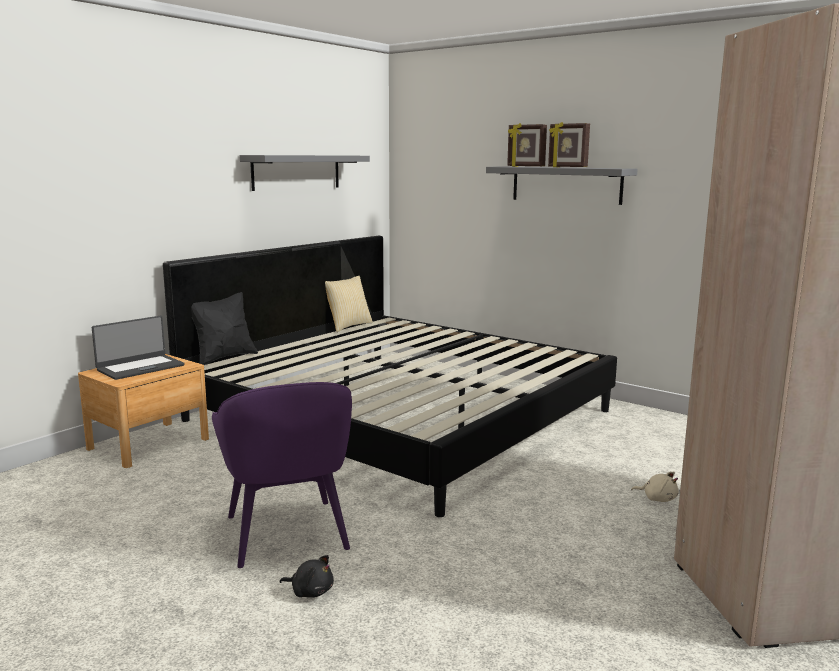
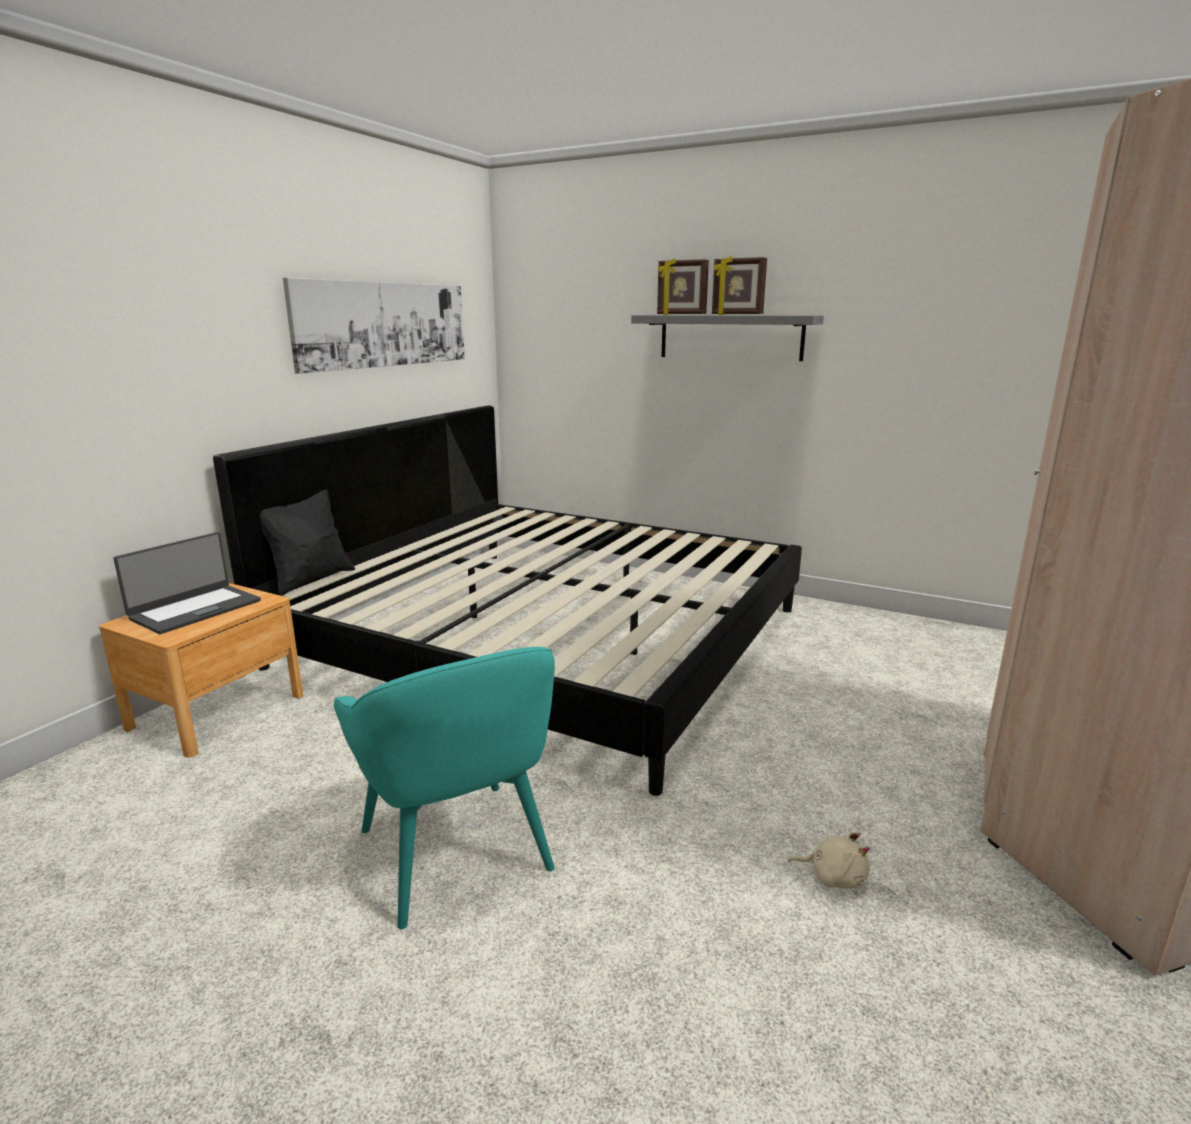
camera: 10 degrees left, 5 degrees up
(287, 534) = (456, 852): purple armchair -> turquoise armchair
(296, 172) = (385, 324): grey shelf -> picture
(310, 591) = (522, 962): black plush toy -> none
(348, 326) = (460, 521): pillow -> none
(657, 499) = (909, 734): beige plush toy -> beige plush toy (833, 876)

